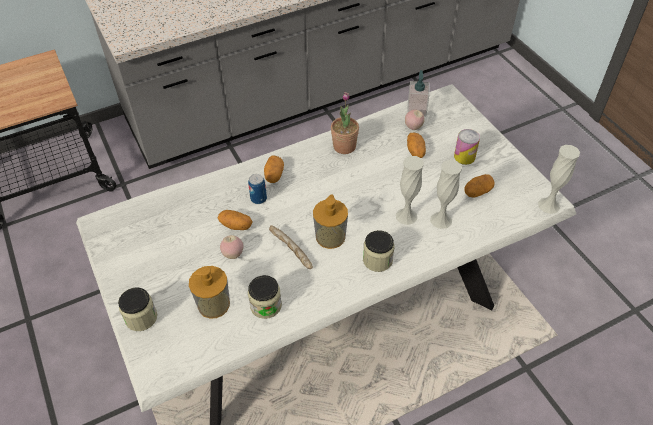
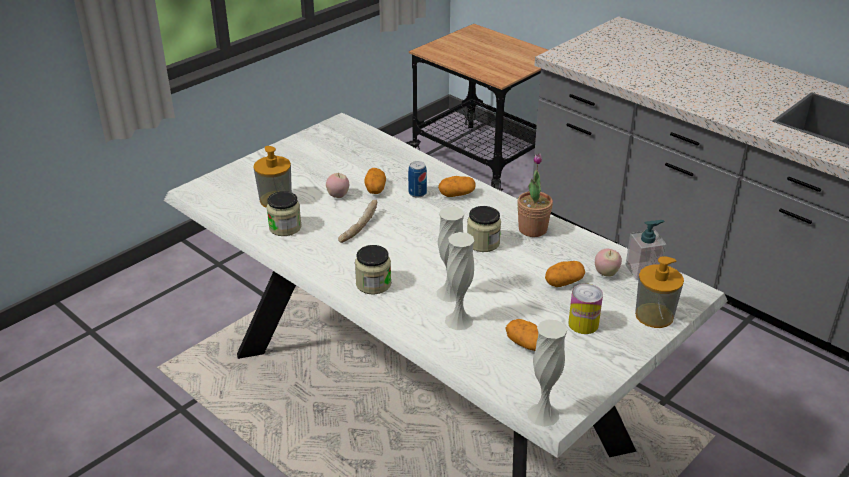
camera: 70 degrees right, 15 degrees down
(141, 317) = (248, 169): jar -> jar (483, 243)
(330, 236) = (390, 247): soap dispenser -> soap dispenser (654, 315)

